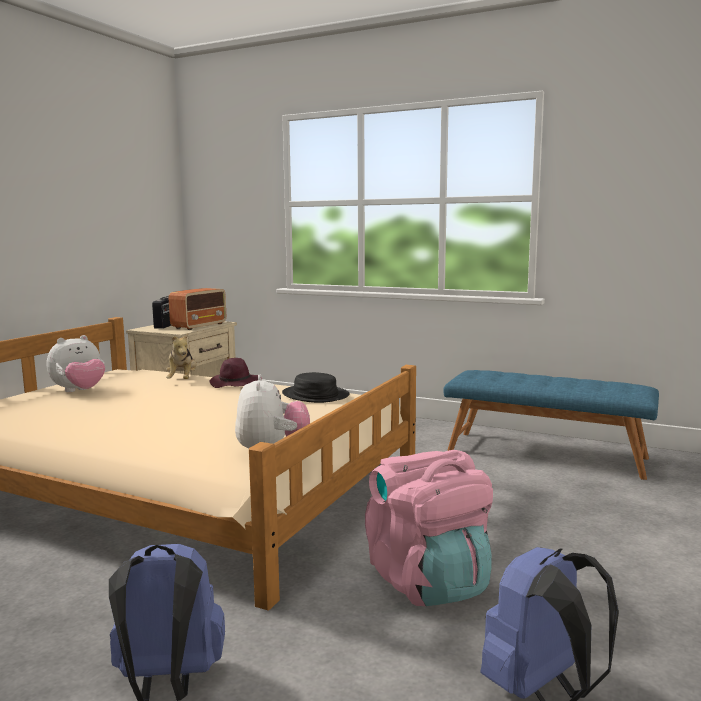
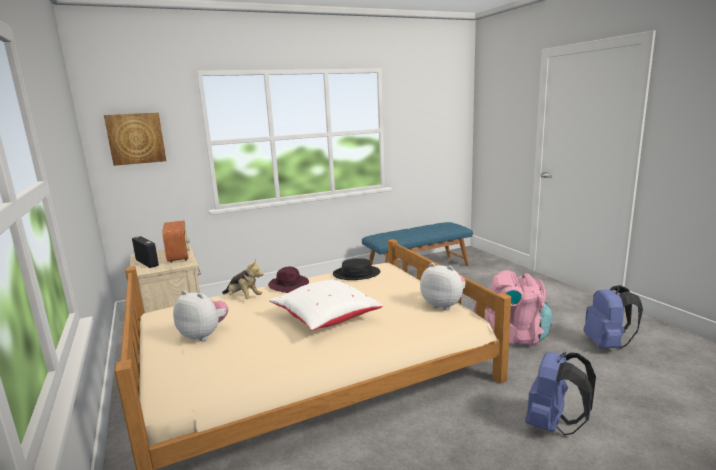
camera: 50 degrees left, 5 degrees up
(79, 391) = (204, 335): plush toy -> plush toy turned 60 degrees counterclockwise
(159, 415) = (325, 319): none -> white pillow
(221, 195) = (136, 138): none -> picture

